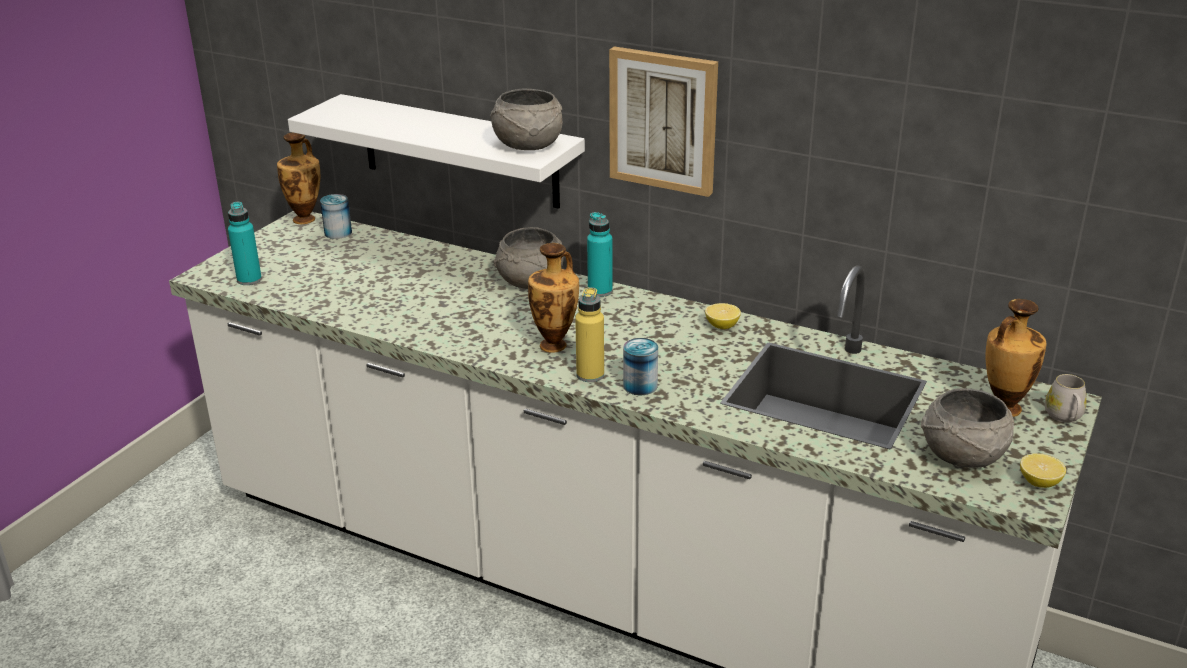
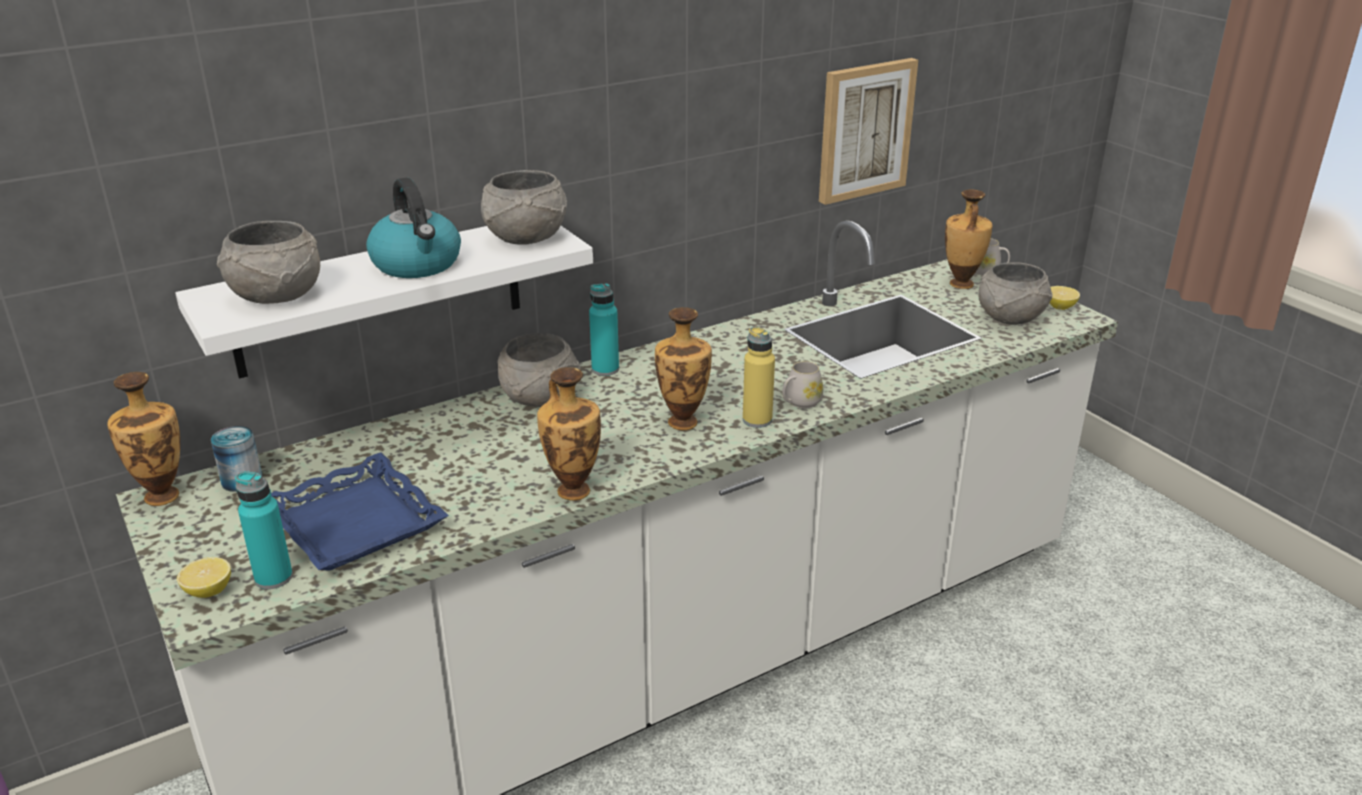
camera: 60 degrees left, 0 degrees up
(322, 280) = (356, 522): none -> blue tray
(357, 115) = (275, 296): none -> grey bowl
(419, 334) = (573, 489): none -> vase
(445, 132) = (417, 264): none -> kettle
(640, 386) = (799, 403): can -> white mug
(663, 120) = (629, 160): picture -> picture (864, 130)
(722, 326) = (736, 337): lemon -> lemon (208, 591)

